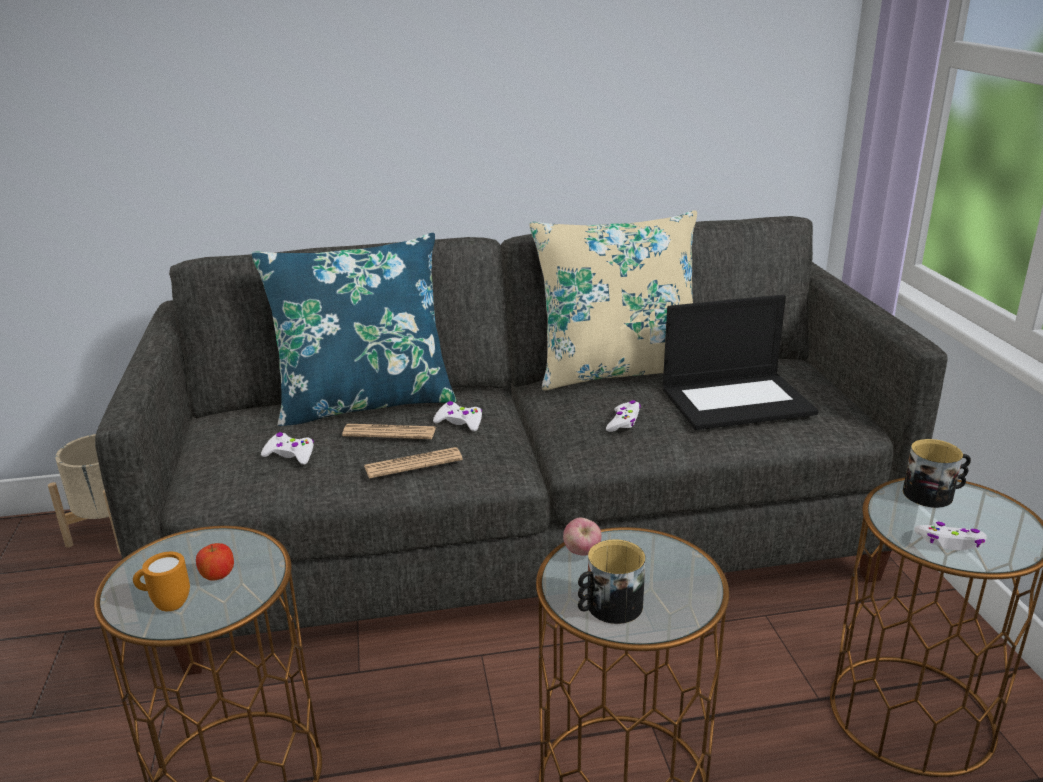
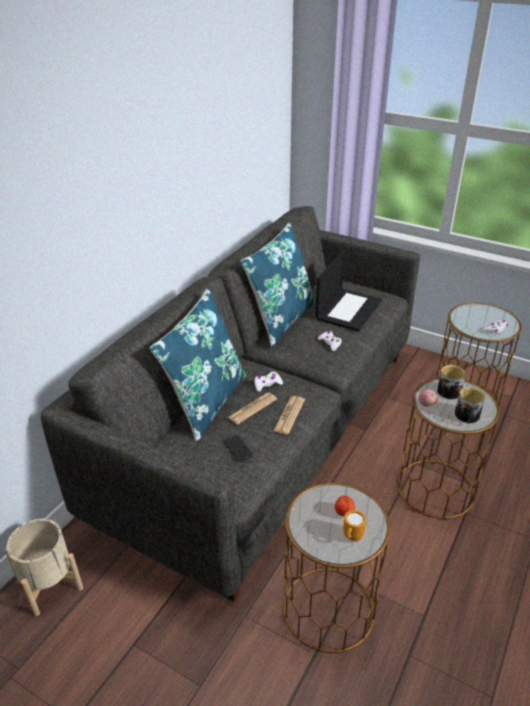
camera: 50 degrees left, 10 degrees up
(290, 455) = (238, 448): white game controller -> phone
(617, 370) = (280, 319): beige pillow -> blue pillow
(933, 494) = (466, 314): mug -> mug (450, 390)

